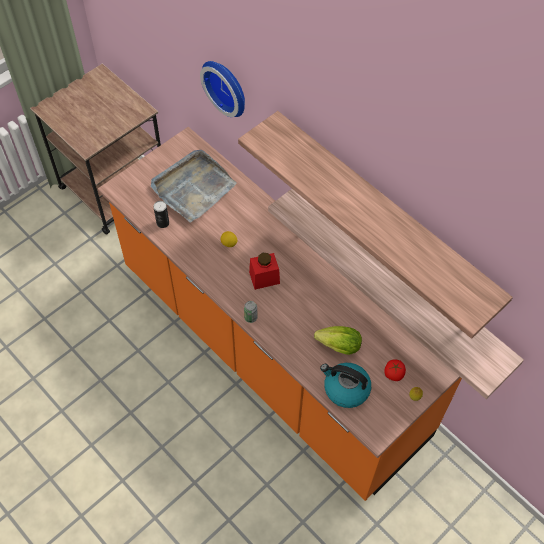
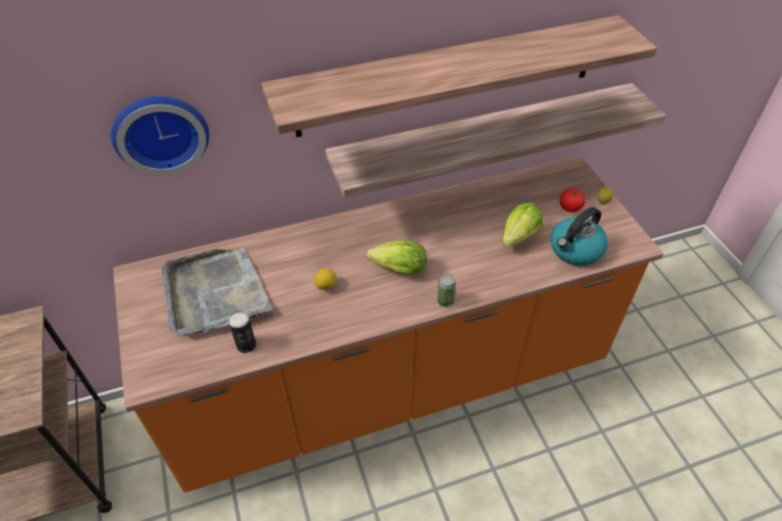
camera: 65 degrees left, 10 degrees down
(264, 278) = (396, 269): red jar -> lettuce

